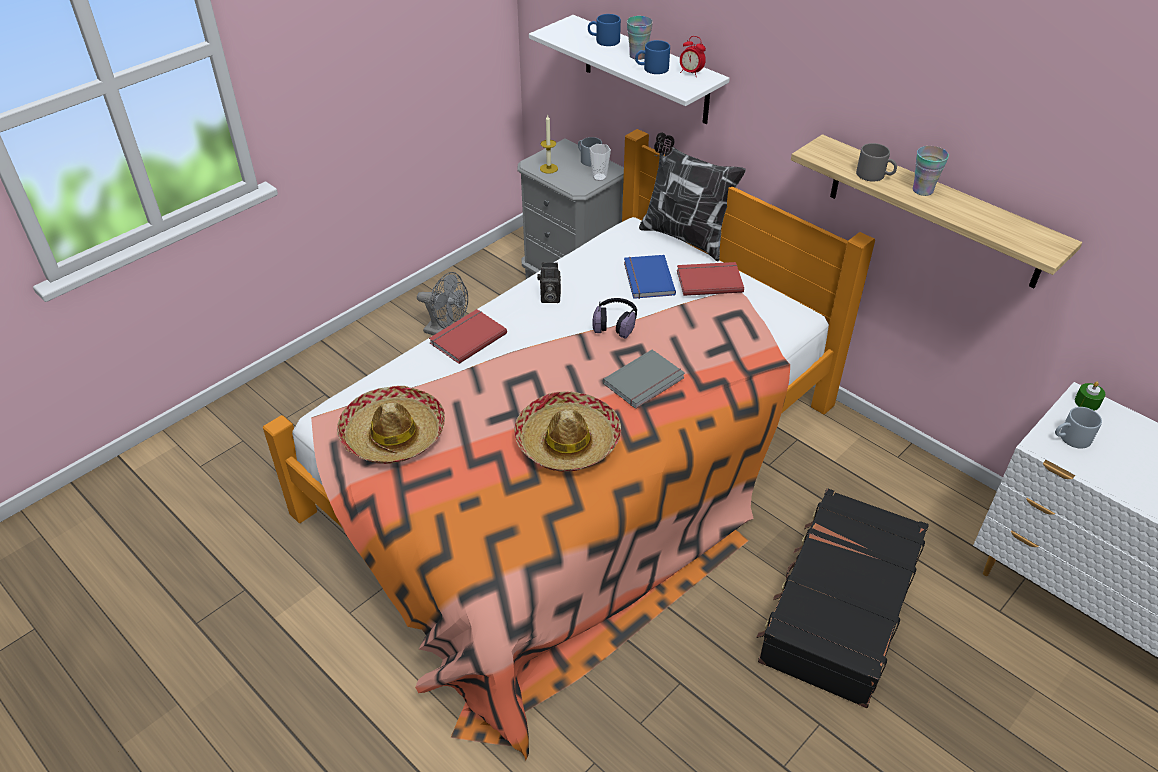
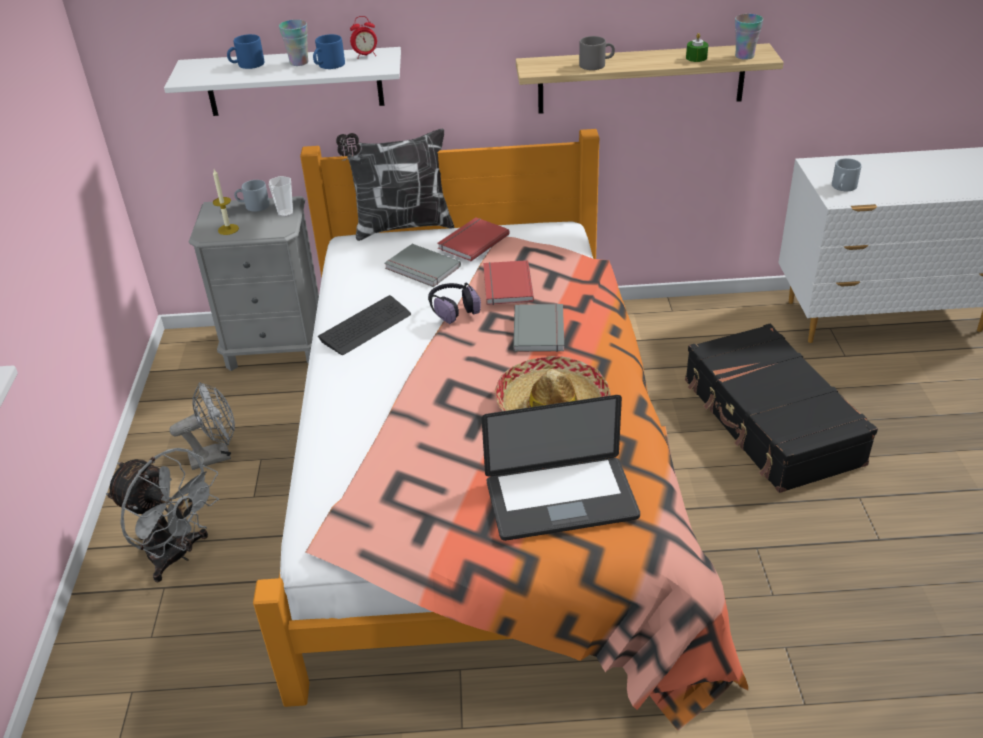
camera: 45 degrees left, 5 degrees down
(353, 380) = (178, 555): none -> grey fan
(393, 435) = (408, 506): hat -> none
(466, 337) = (343, 398): red book -> red book (505, 285)
(475, 506) = (561, 500): none -> laptop
(549, 298) = (366, 327): camera -> keyboard
(647, 279) = (421, 268): blue book -> grey book
(922, 190) = (639, 59): cup -> cup (744, 56)
(1087, 402) = (819, 165): green candle -> green candle (696, 58)

